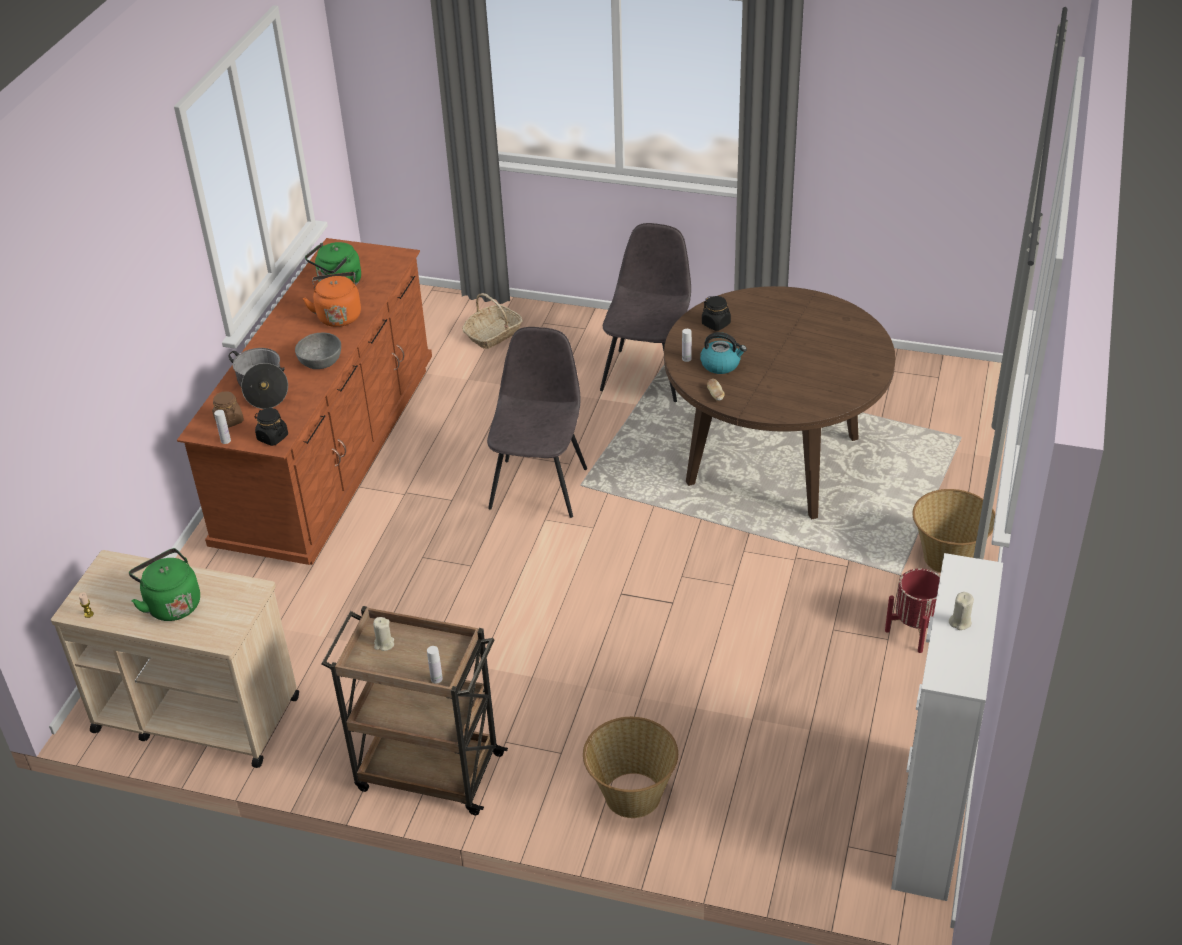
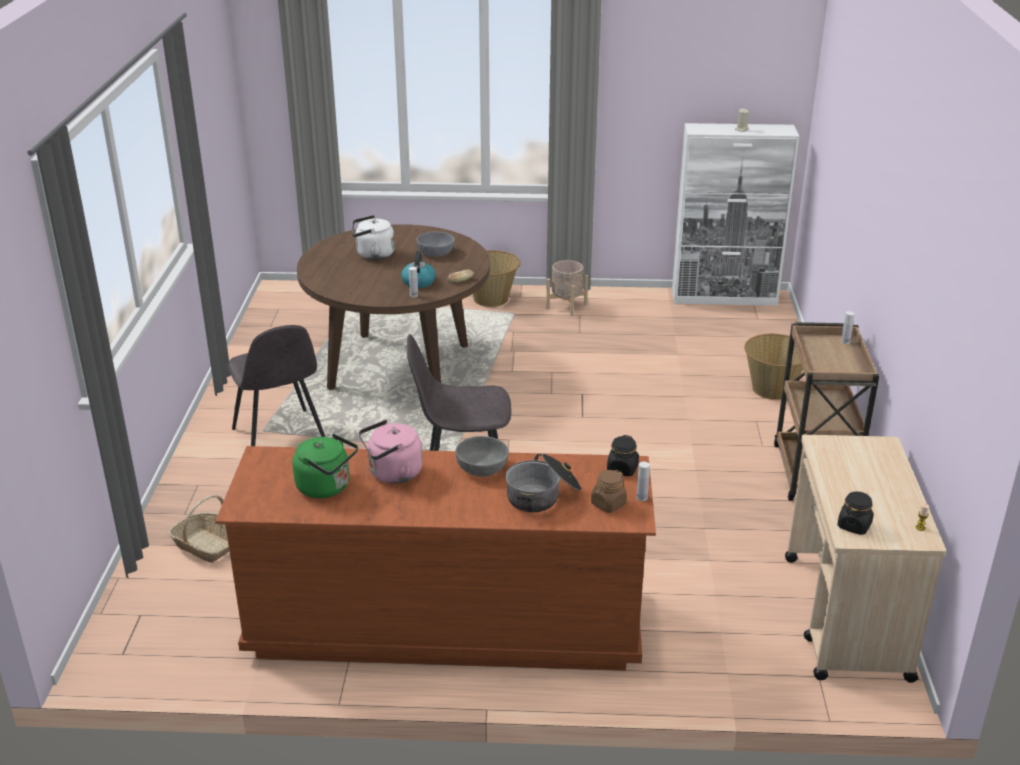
camera: 105 degrees left, 10 degrees down
(171, 604) = (869, 482): green kettle -> none
(338, 315) = (392, 474): orange kettle -> pink kettle
(384, 644) = (830, 367): beige candle -> none
(648, 374) = (280, 438): grey chair -> grey chair turned 120 degrees counterclockwise
(716, 324) = (359, 288): black jar -> black jar (854, 525)
(800, 383) = (436, 252): none -> grey bowl
(804, 337) = (373, 254): none -> white kettle
(916, 630) = (566, 306): red planter -> beige planter

